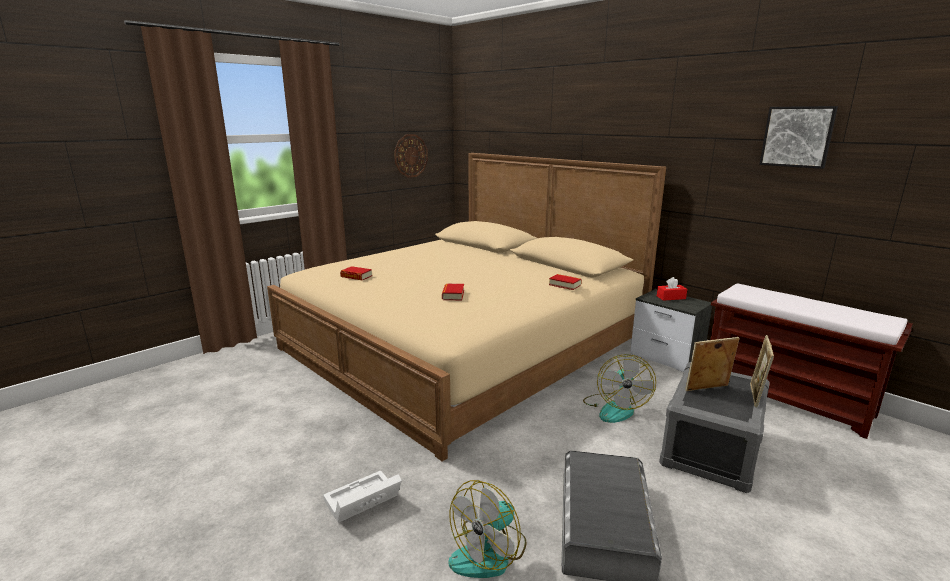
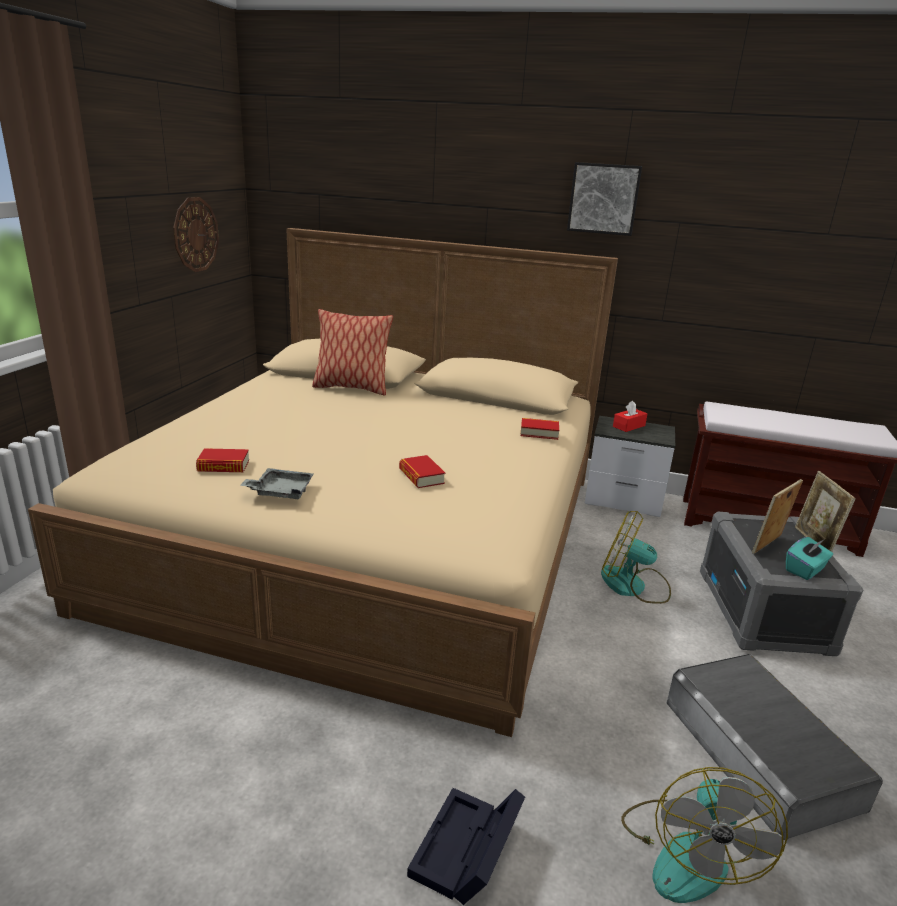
camera: 30 degrees left, 5 degrees up
(361, 503) = (465, 853): white storage box -> black storage box
(369, 291) = (280, 491): none -> grey tray
(474, 250) = (351, 388): none -> pillow
(615, 408) = (633, 586): fan -> fan turned 135 degrees clockwise
(719, 409) = (805, 570): none -> turquoise tissue box
(797, 136) = (780, 225): picture -> picture (603, 198)

